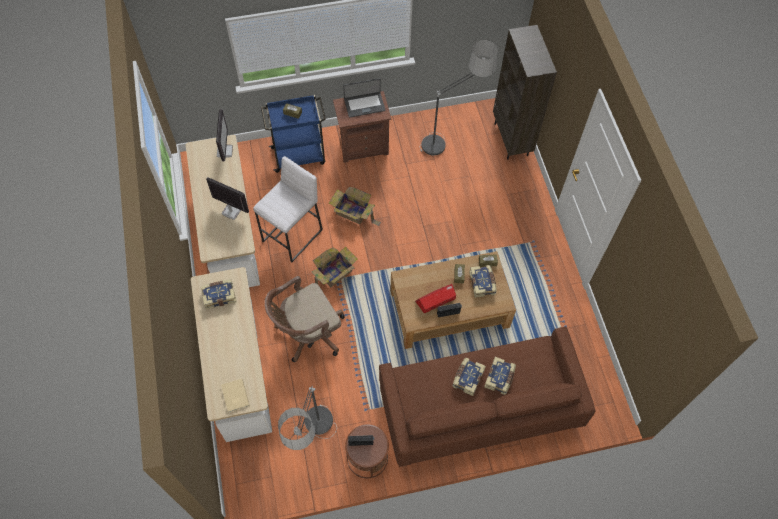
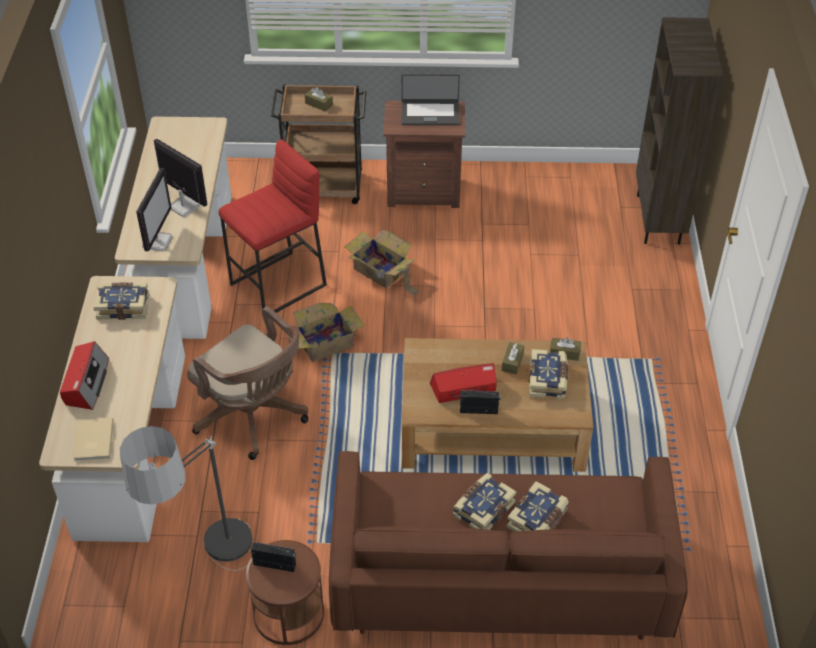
camera: 15 degrees right, 15 degrees down
(216, 356) = (86, 383): none -> radio
(224, 151) = (203, 134): monitor -> monitor (157, 241)
(293, 236) = (278, 285): white stool -> red stool
(299, 155) = (324, 188): blue cart -> brown cart
(307, 333) = (254, 417): brown office chair -> brown office chair turned 120 degrees counterclockwise
(451, 140) = (562, 205): floor lamp -> none

